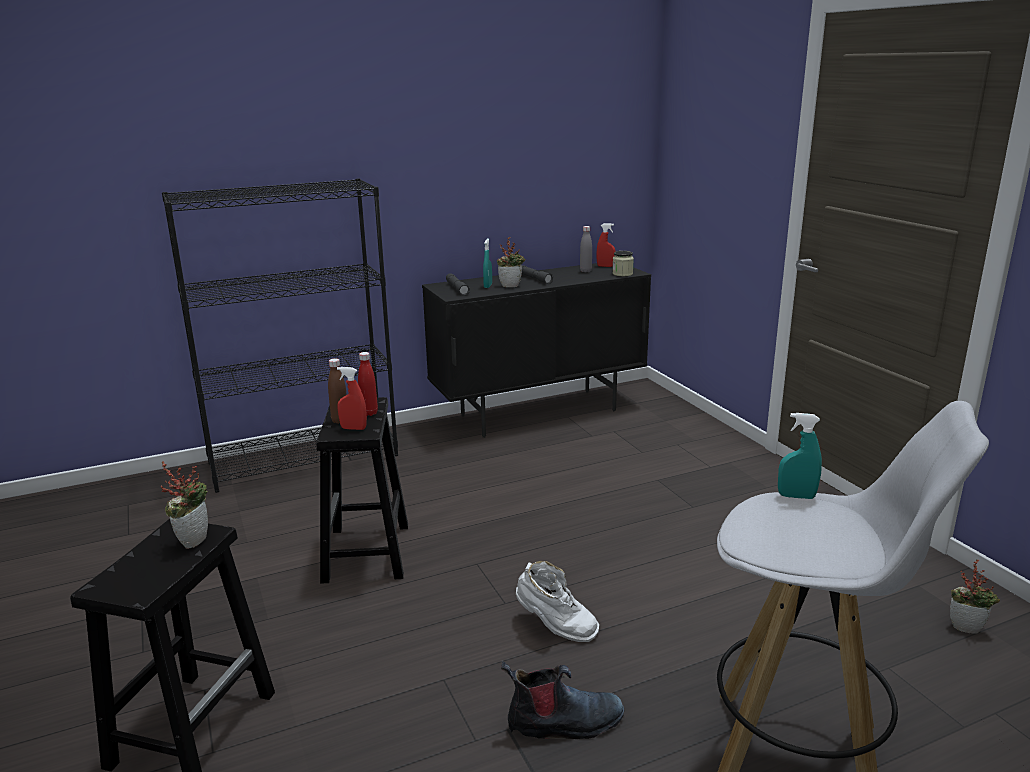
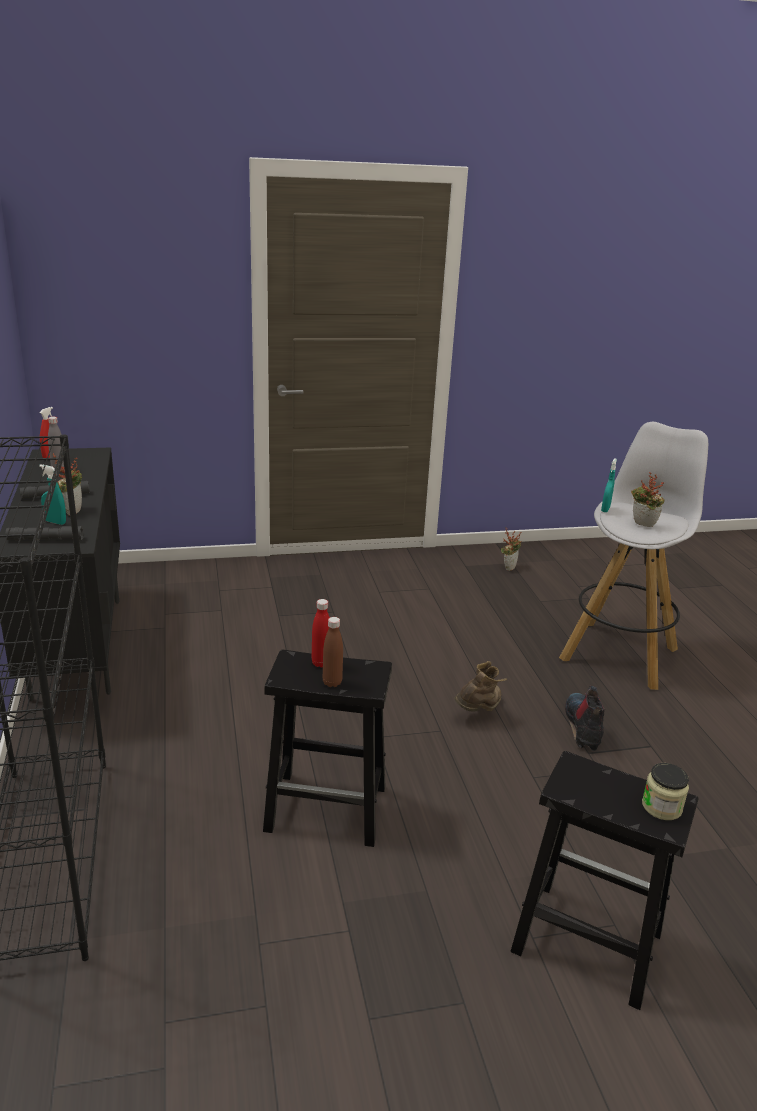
camera: 80 degrees left, 5 degrees up
(193, 540) = (586, 774): potted plant -> potted plant (641, 525)
(353, 428) = (359, 674): red spray bottle -> none
(555, 627) = (479, 711): white boot -> brown boot
(622, 274) = (95, 457): jar -> jar (661, 807)

